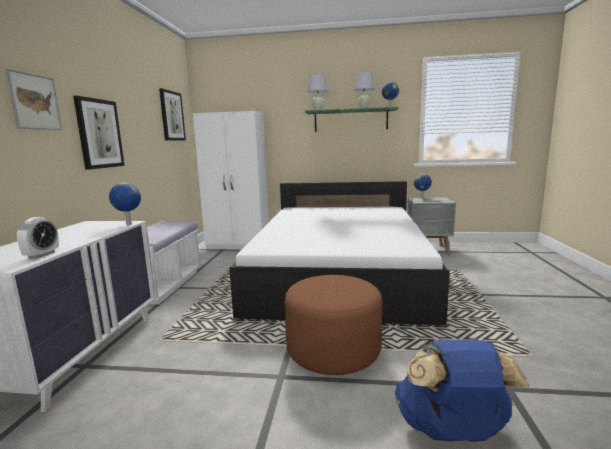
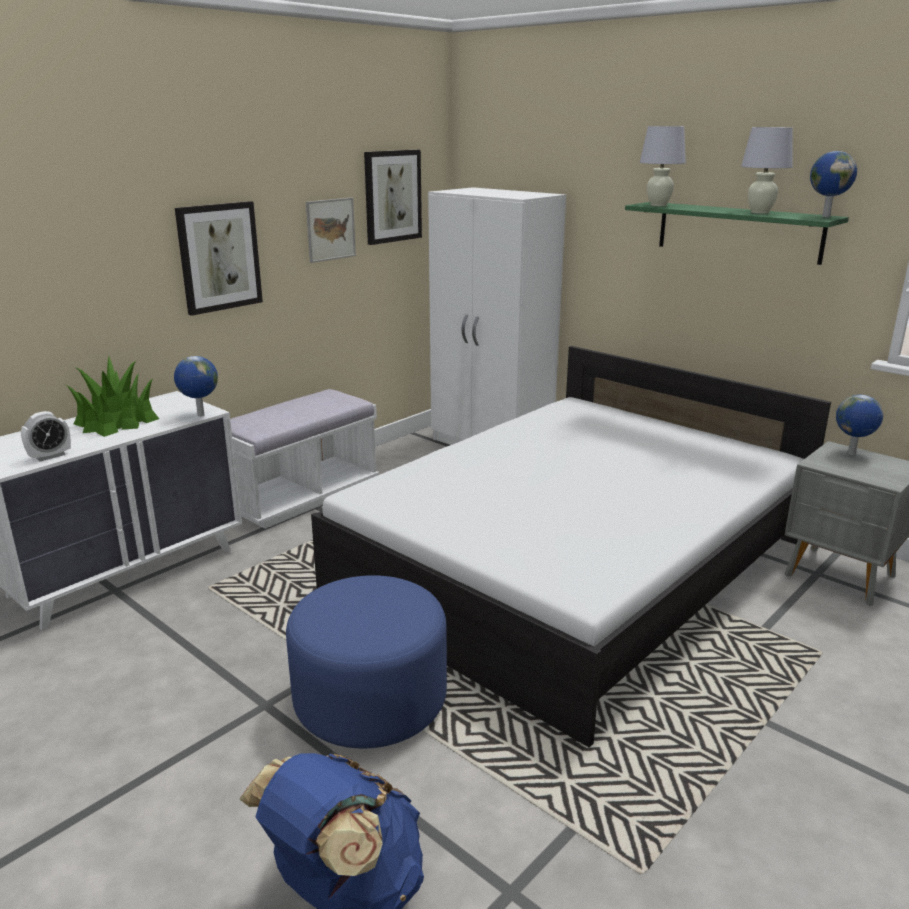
camera: 35 degrees right, 10 degrees up
(34, 102) = (109, 231): picture -> picture (330, 229)
(65, 235) = (115, 422): none -> potted plant
(333, 350) = (371, 701): brown ottoman -> blue ottoman

